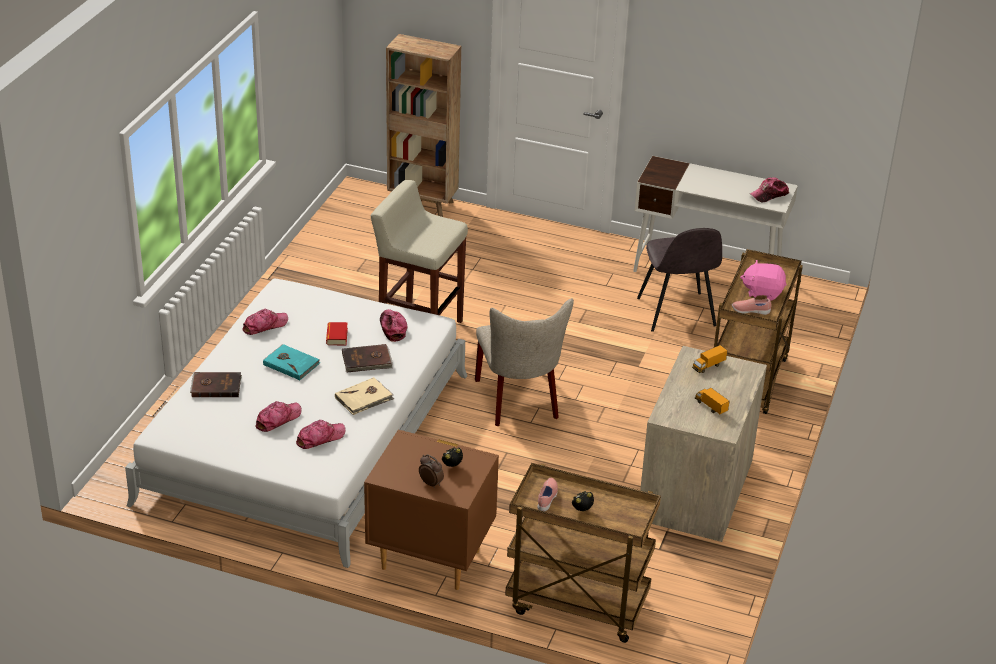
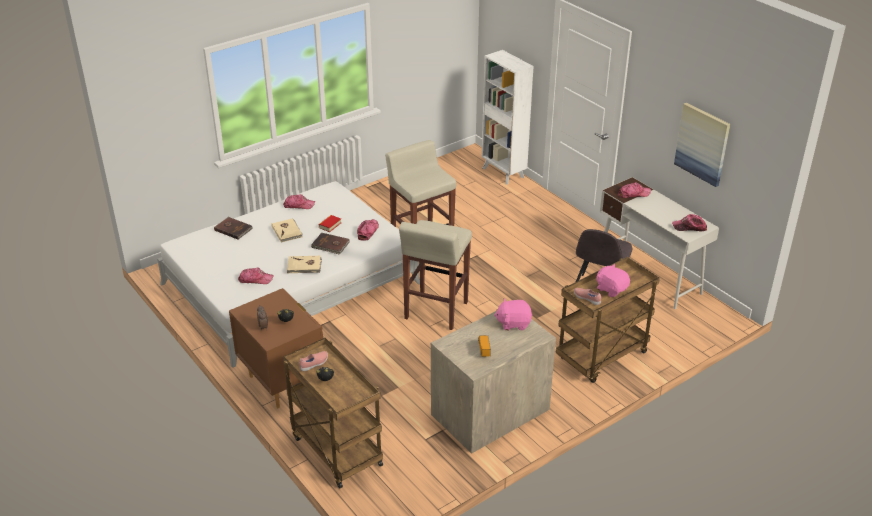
camera: 35 degrees right, 0 degrees up
(278, 419) = (244, 260): cap -> cap (633, 194)
(291, 363) = (287, 231): turquoise book -> beige book
(423, 204) = (503, 173): brown bookcase -> white bookcase
(519, 402) = (435, 311): beige chair -> beige stool
(708, 366) = (513, 323): toy truck -> pink plush toy
(760, 89) = (702, 144): none -> picture

